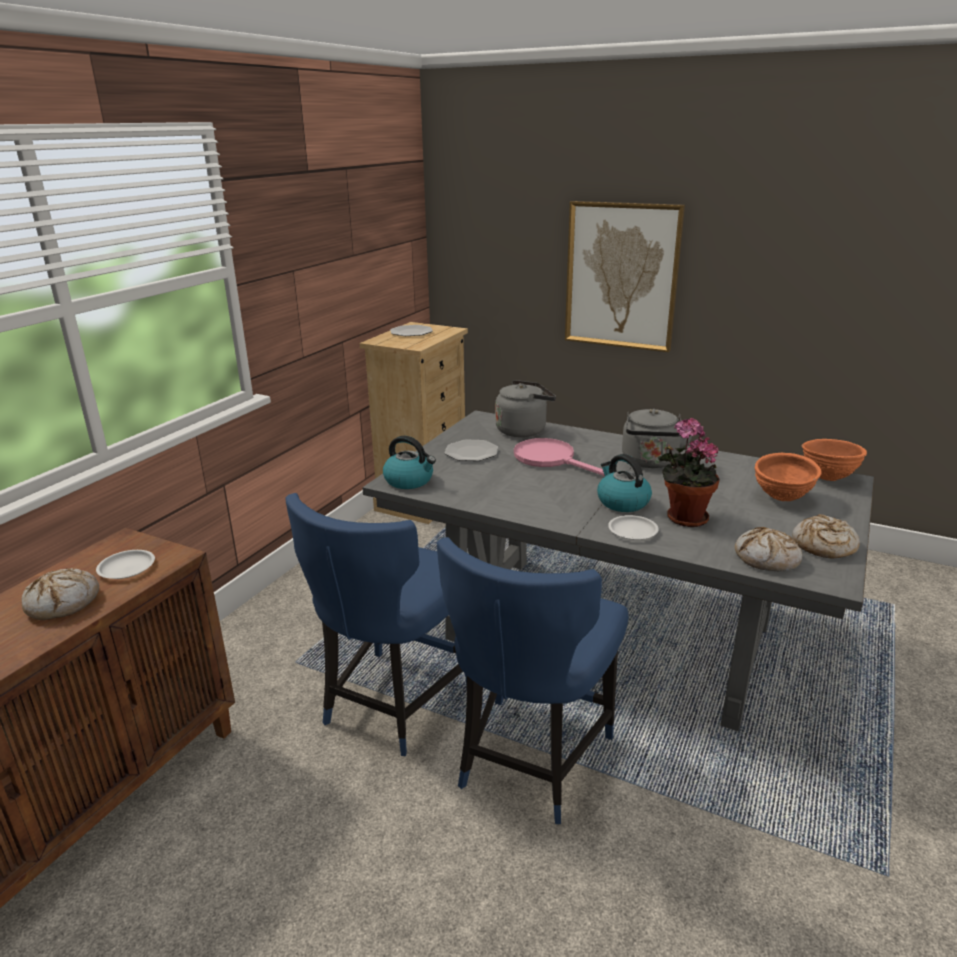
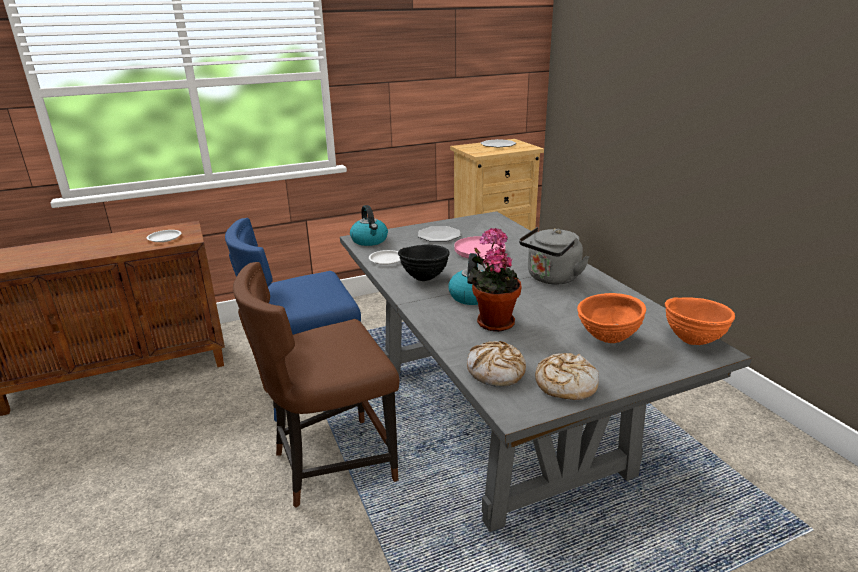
camera: 40 degrees right, 0 degrees up
(63, 602) = (120, 244): bread -> none
(523, 430) = (502, 231): grey kettle -> none
(530, 761) = (331, 463): blue chair -> brown chair
(549, 501) = (424, 278): none -> black bowl
(621, 276) = (669, 116): picture -> none
(633, 531) = (439, 315): white plate -> white plate (386, 259)

